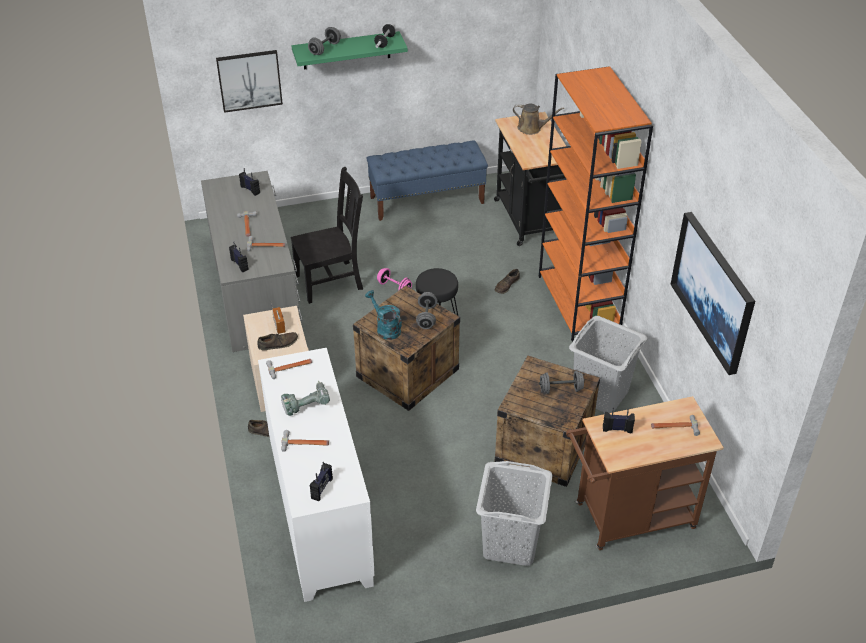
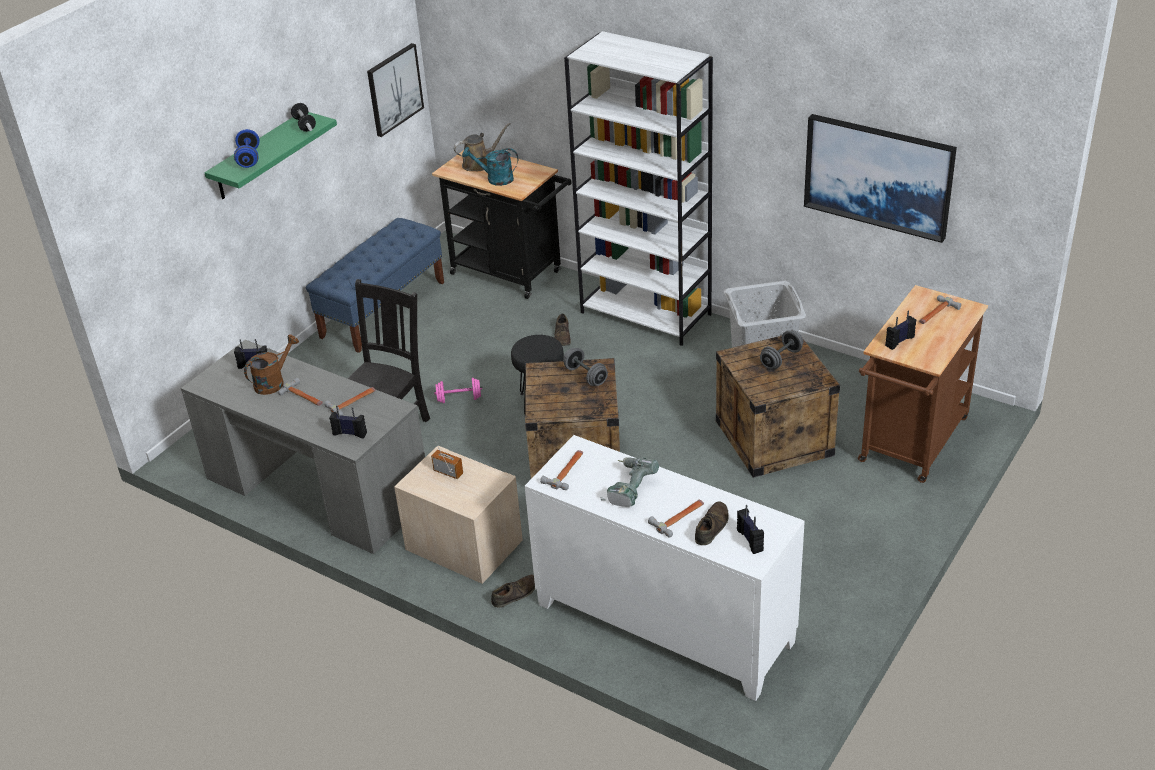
camera: 40 degrees left, 5 degrees down
(246, 206) = (273, 382): none -> brown watering can
(249, 80) = (170, 239): picture -> picture (394, 89)
(278, 343) = (470, 487): brown shoe -> brown shoe (711, 527)
(325, 49) = (249, 158): grey dumbbell -> blue dumbbell
(385, 328) = (561, 407): turquoise watering can -> turquoise watering can (495, 179)
(510, 543) = (853, 527): grey laundry basket -> none
(579, 304) = (646, 313): orange bookcase -> white bookcase

